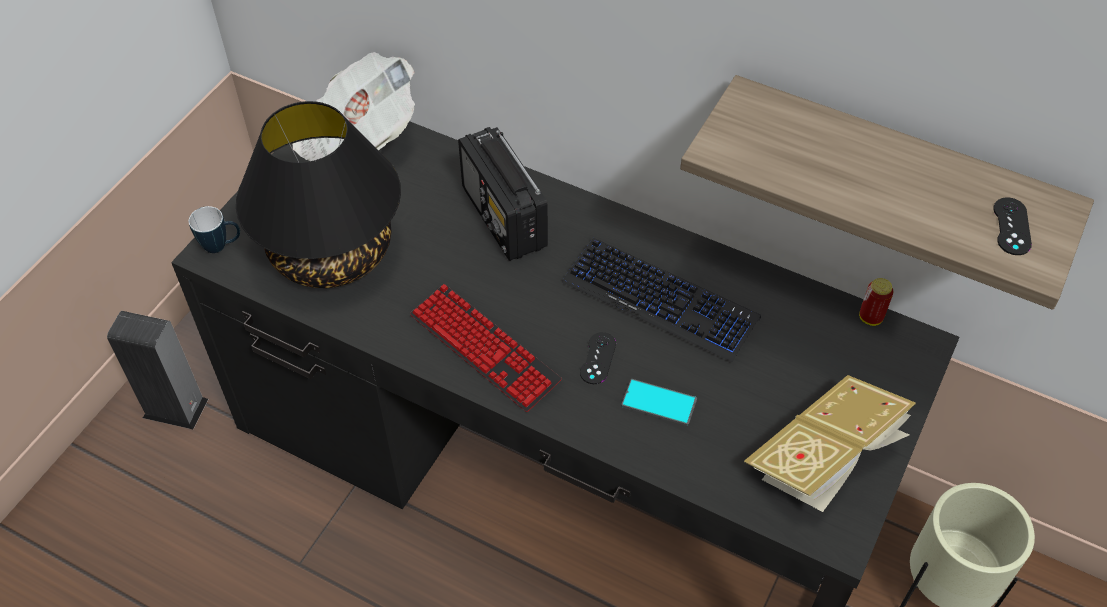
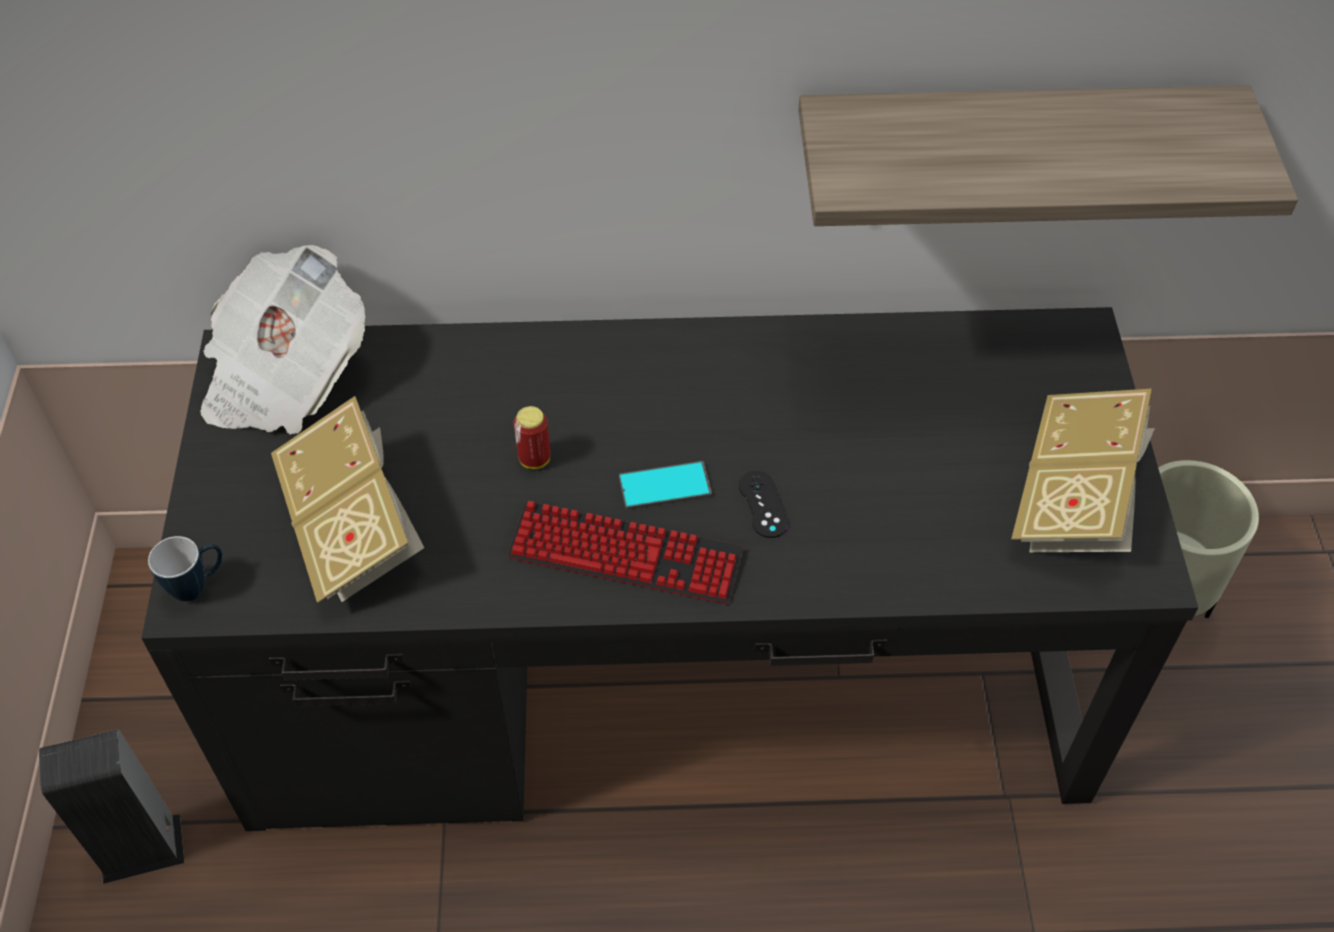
camera: 30 degrees left, 0 degrees up
(332, 253) = (353, 528): black table lamp -> book
(504, 218) = (539, 393): radio -> none
(659, 403) = (865, 522): phone -> phone (665, 486)
(660, 300) = (785, 407): keyboard -> none
(870, 318) = (1014, 326): can -> can (534, 459)
(1011, 226) = (1200, 144): black game controller -> none

